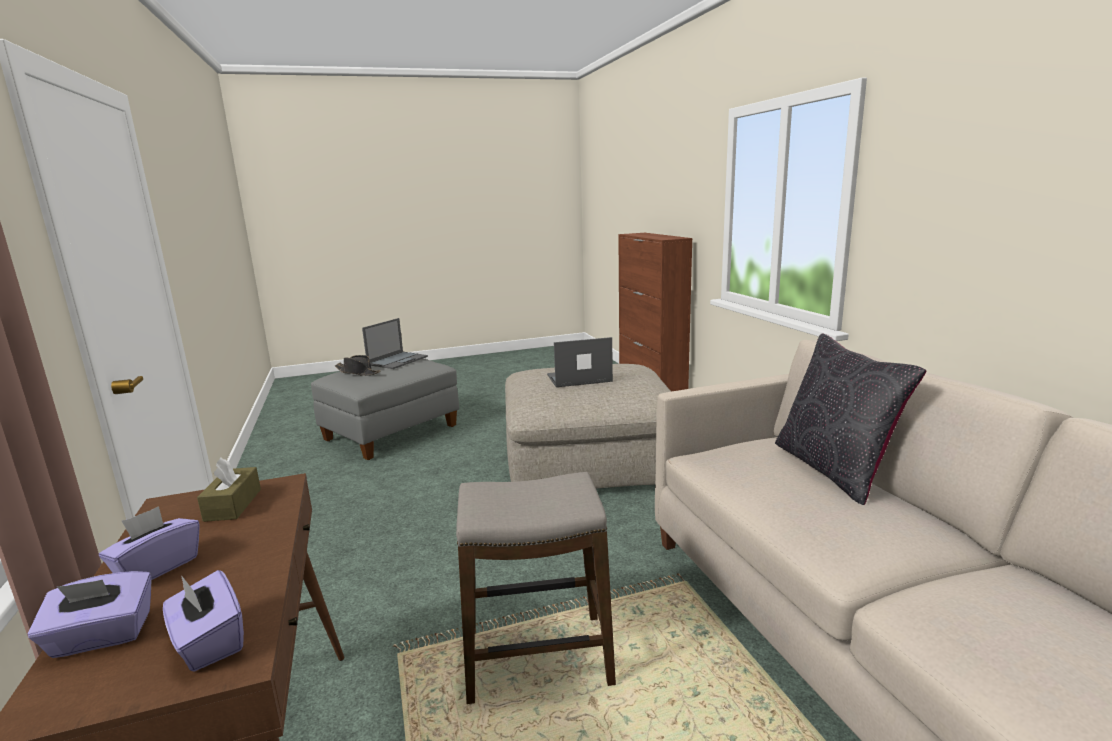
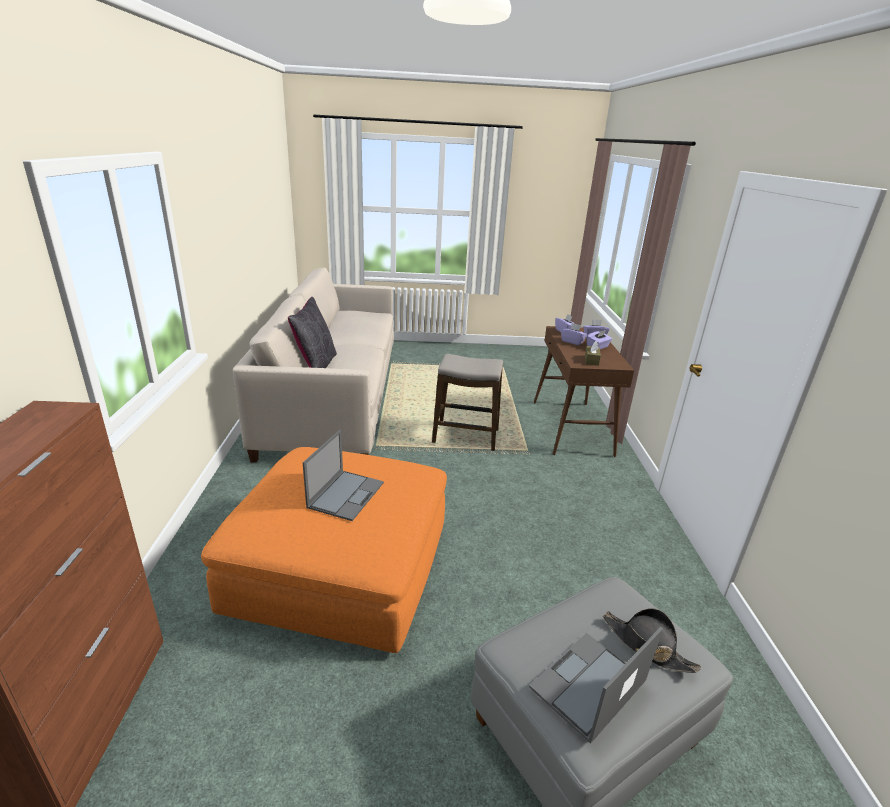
camera: 165 degrees left, 10 degrees up
(228, 576) = (572, 341): none -> purple tissue box
(578, 378) = (346, 494): laptop -> laptop turned 75 degrees counterclockwise
(589, 457) = (341, 567): beige ottoman -> orange ottoman

